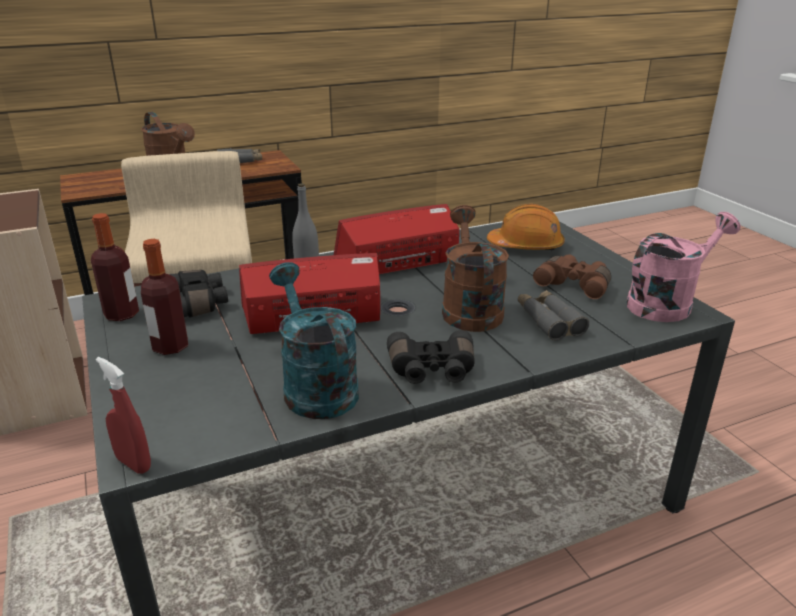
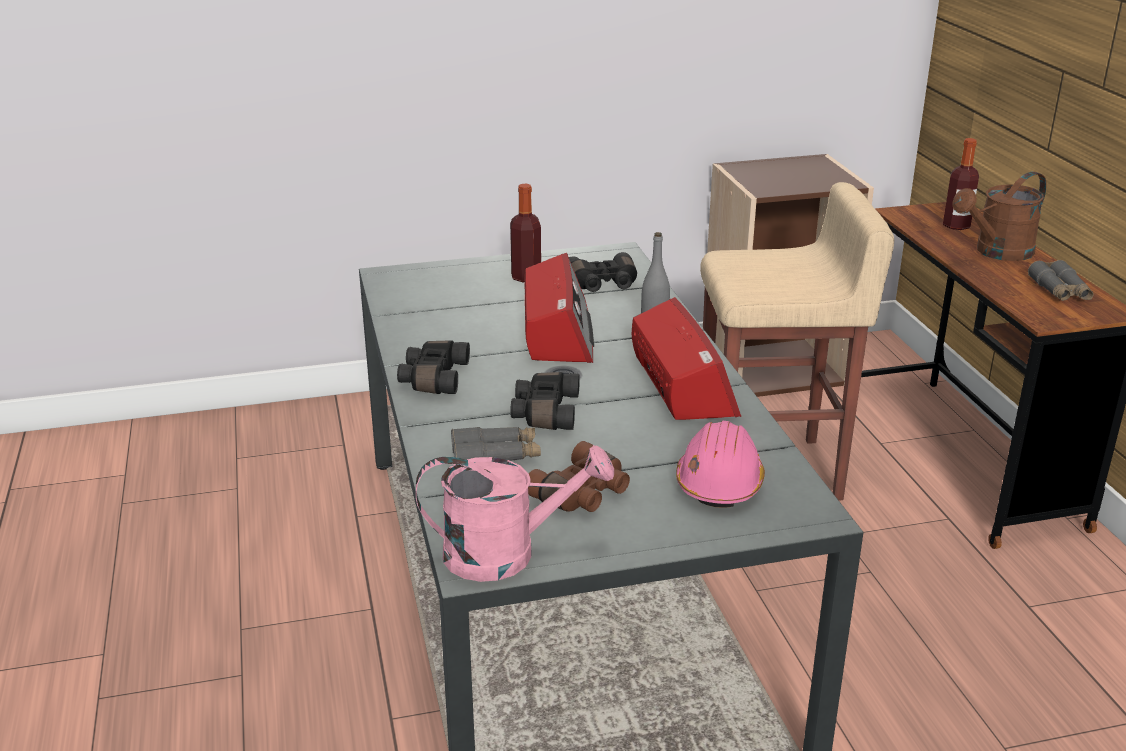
camera: 100 degrees right, 0 degrees up
(121, 314) = (591, 257): bottle -> bottle (956, 225)
(133, 463) = (380, 274): red spray bottle -> none
(315, 386) = (436, 329): turquoise watering can -> none
(469, 308) = (544, 412): brown watering can -> black binoculars
(526, 246) = (719, 482): orange hard hat -> pink hard hat
(667, 303) = (506, 553): pink watering can -> pink watering can turned 75 degrees counterclockwise

